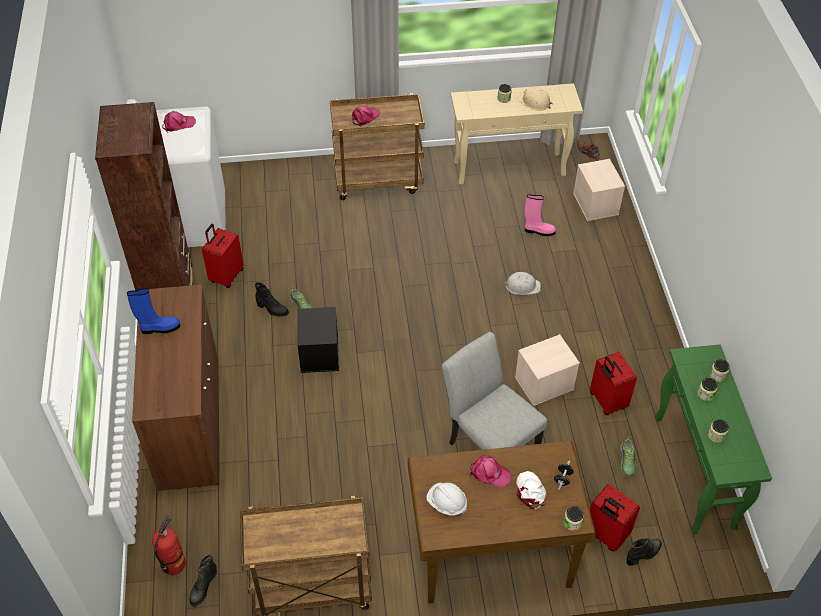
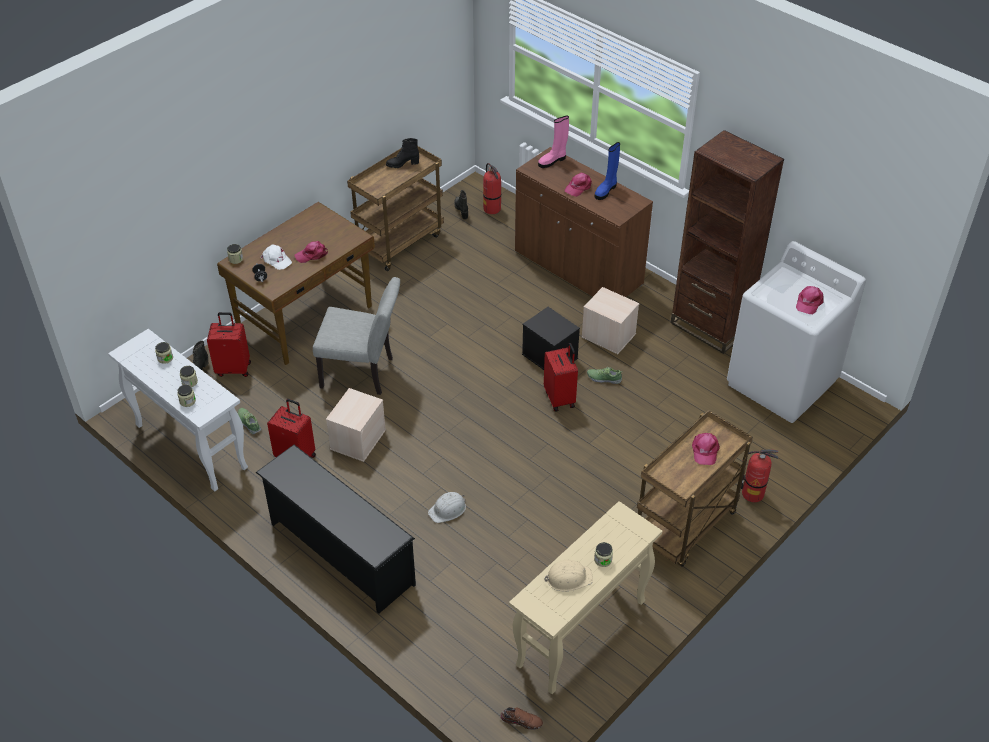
camera: 140 degrees right, 5 degrees down
(176, 349) = (578, 187): none -> pink cap
(226, 276) = (689, 363): red suitcase -> red suitcase (560, 398)
(272, 309) = (622, 363): black boot -> black boot (402, 164)
(311, 172) = (753, 494): none -> fire extinguisher
(446, 503) = (325, 227): white hard hat -> none
(538, 231) = (483, 577): pink boot -> pink boot (552, 161)
(596, 204) = (454, 651): beige storage box -> beige storage box (607, 335)
(626, 304) = (339, 554): none -> black shoe rack
(694, 472) = (190, 446): green console table -> white console table

